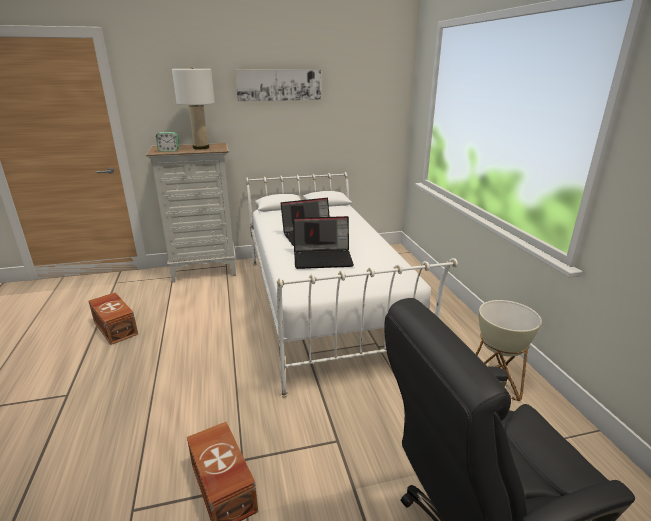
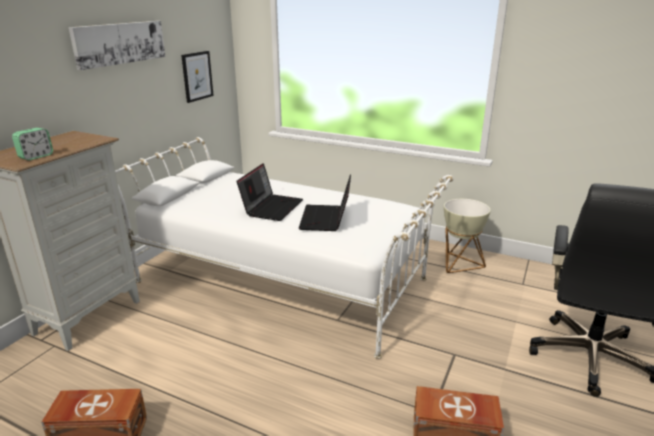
camera: 50 degrees left, 0 degrees up
(201, 148) = (69, 143): white table lamp -> none
(323, 258) = (326, 219): laptop -> laptop turned 150 degrees clockwise
(358, 120) = (197, 76): none -> picture

